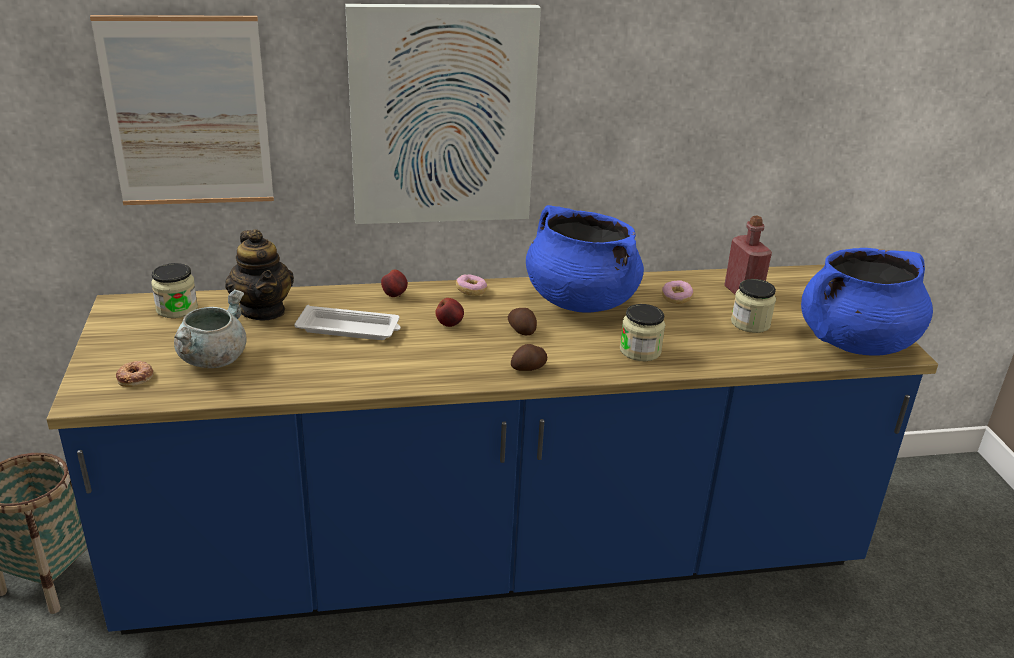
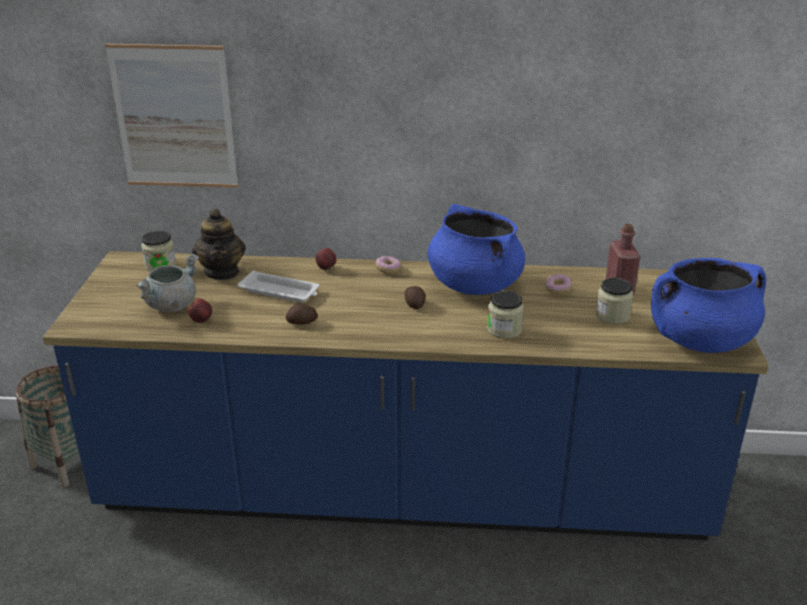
camera: 15 degrees right, 0 degrees up
(135, 377) = (112, 313): donut -> none
(442, 116) = (368, 127): picture -> none
(449, 324) = (359, 294): apple -> apple (201, 320)
(529, 368) = (406, 335): potato -> potato (302, 322)

